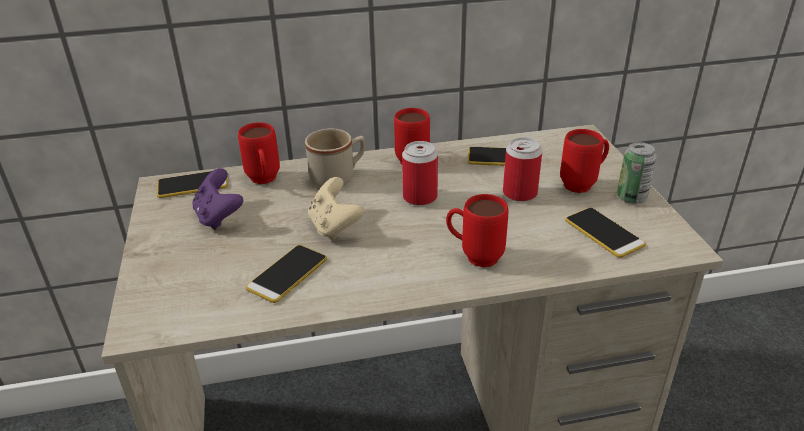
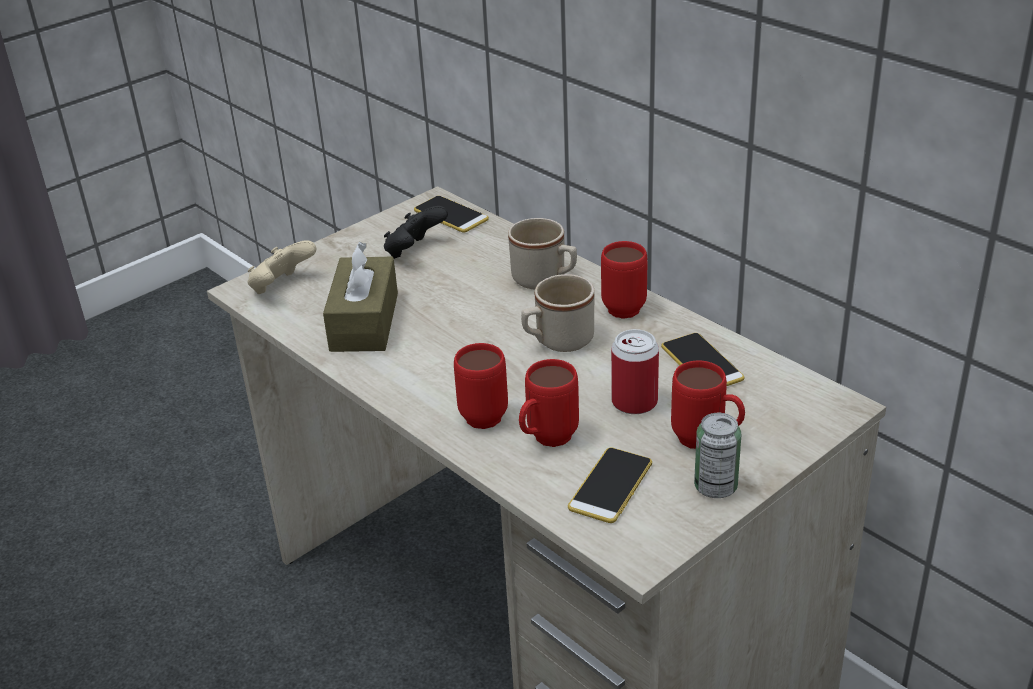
camera: 60 degrees right, 0 degrees up
(219, 217) = (414, 251): purple game controller -> black game controller
(264, 182) = (493, 246): red mug -> red mug (546, 441)
(287, 274) = (364, 322): phone -> brown tissue box
(334, 227) = (456, 315): beige game controller -> beige game controller (282, 287)
(420, 197) = (557, 341): can -> beige mug

